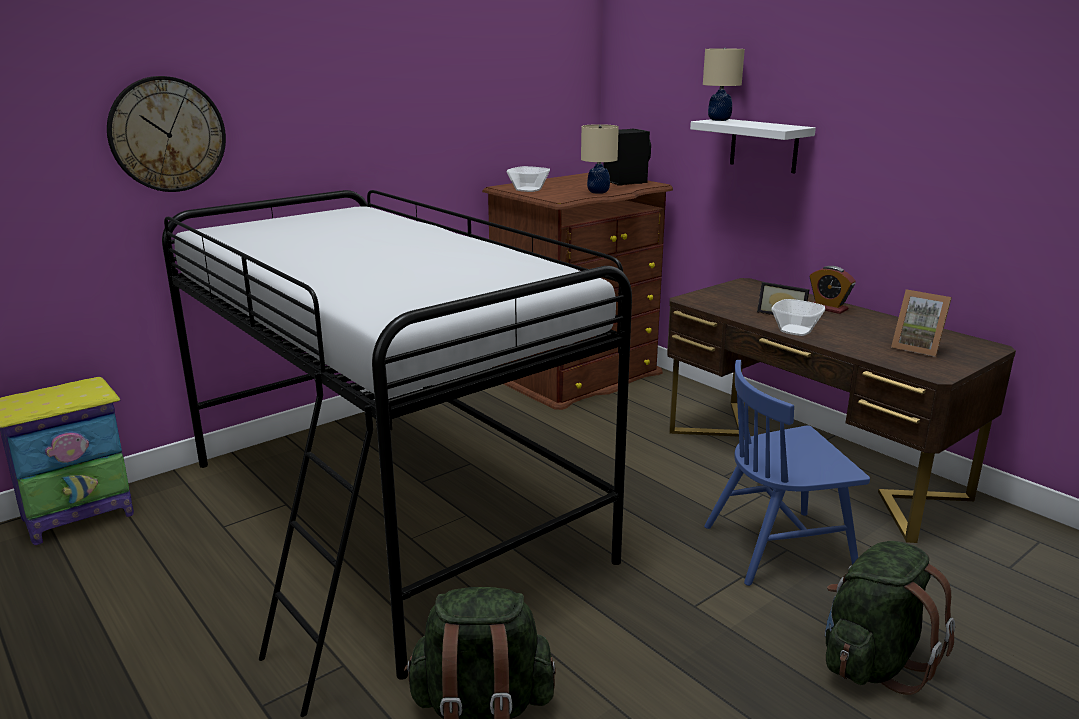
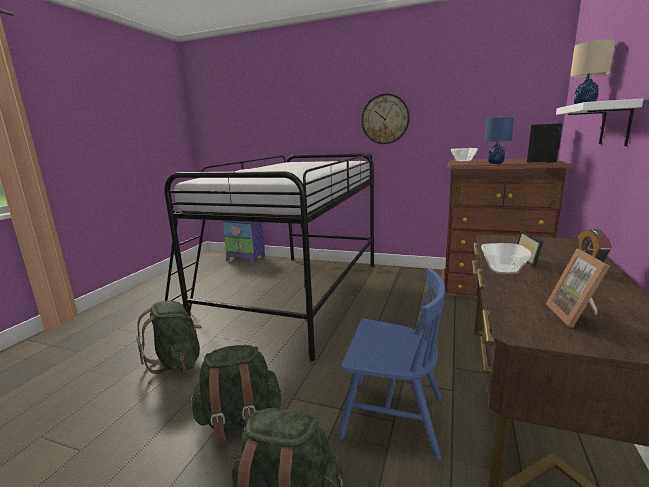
camera: 60 degrees right, 5 degrees down
(167, 134) = (293, 124): wall clock -> wall clock (385, 119)
(597, 192) = (495, 163): beige table lamp -> blue table lamp
(709, 666) = (239, 420): none -> green backpack
(779, 547) = (392, 416): blue chair -> blue chair turned 150 degrees clockwise

